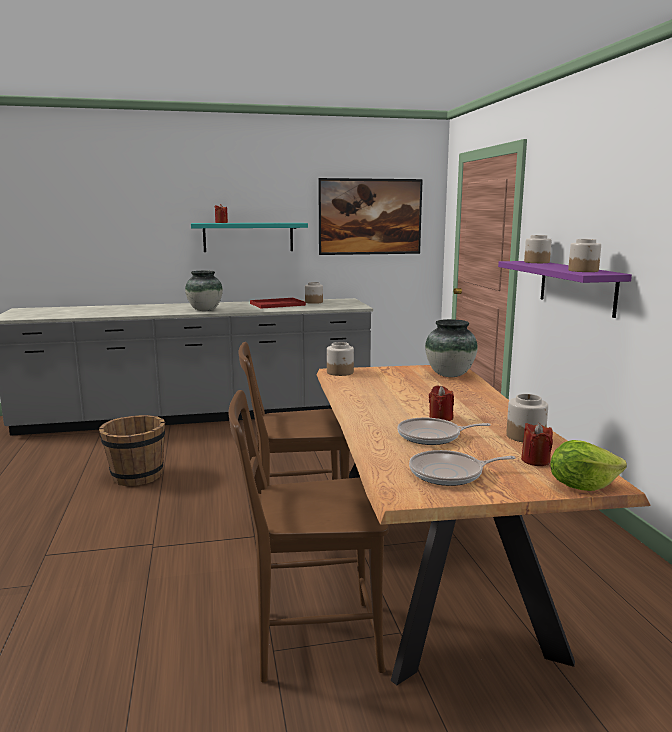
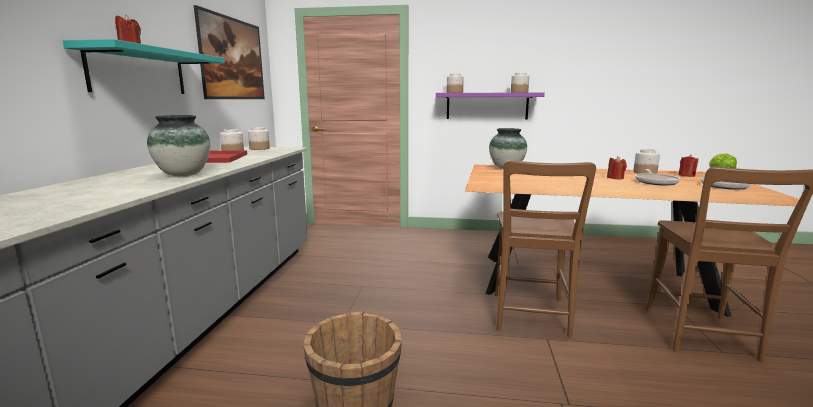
camera: 70 degrees left, 0 degrees up
(340, 372) = (486, 182): jar -> jar (260, 148)

